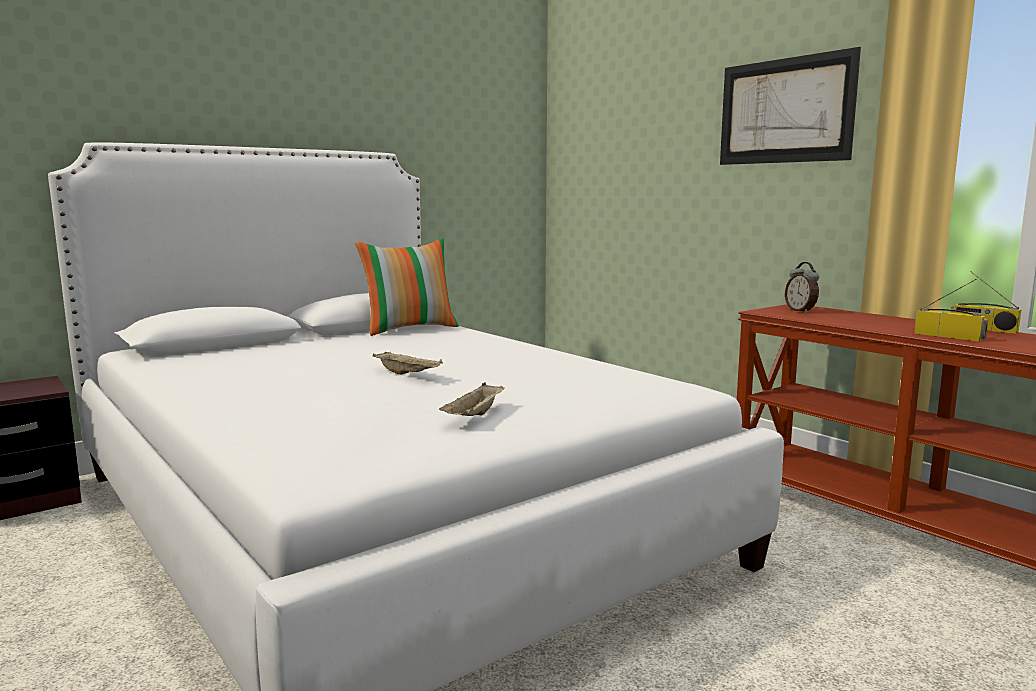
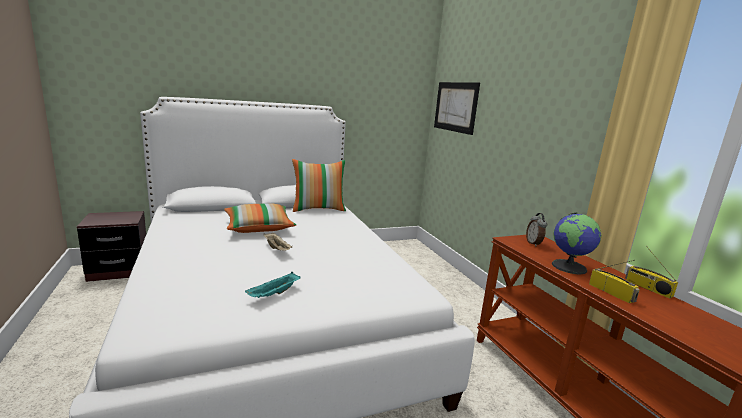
camera: 15 degrees right, 5 degrees up
(339, 357) = (259, 228): none -> pillow
(474, 416) = (274, 294): beige tray -> turquoise tray
(785, 111) = (557, 106): picture -> picture (455, 107)
(872, 323) = (569, 267): none -> globe

